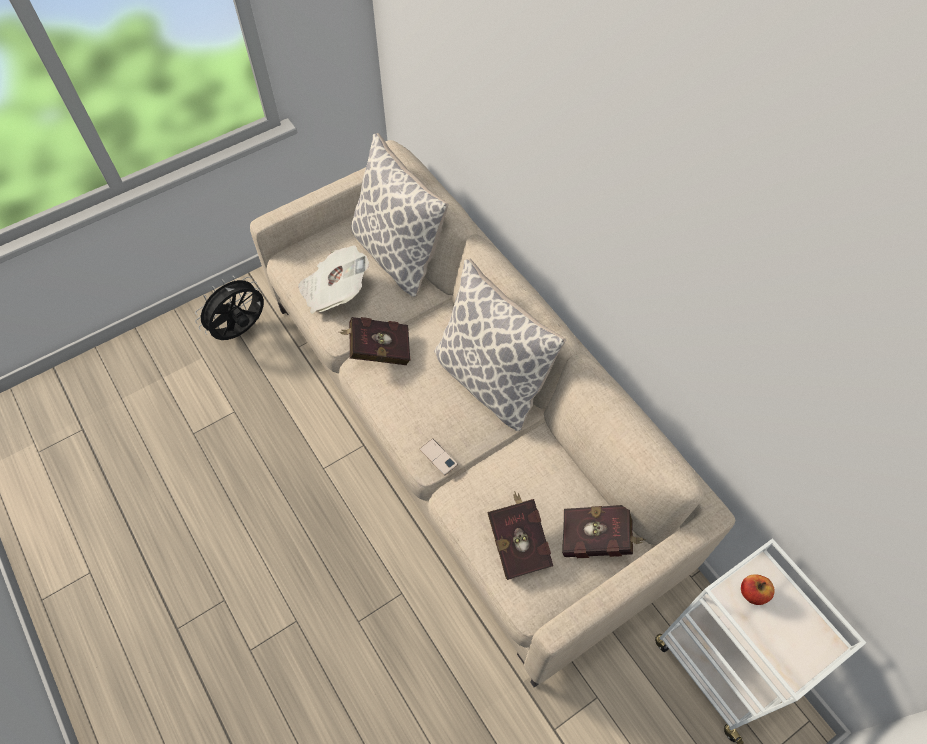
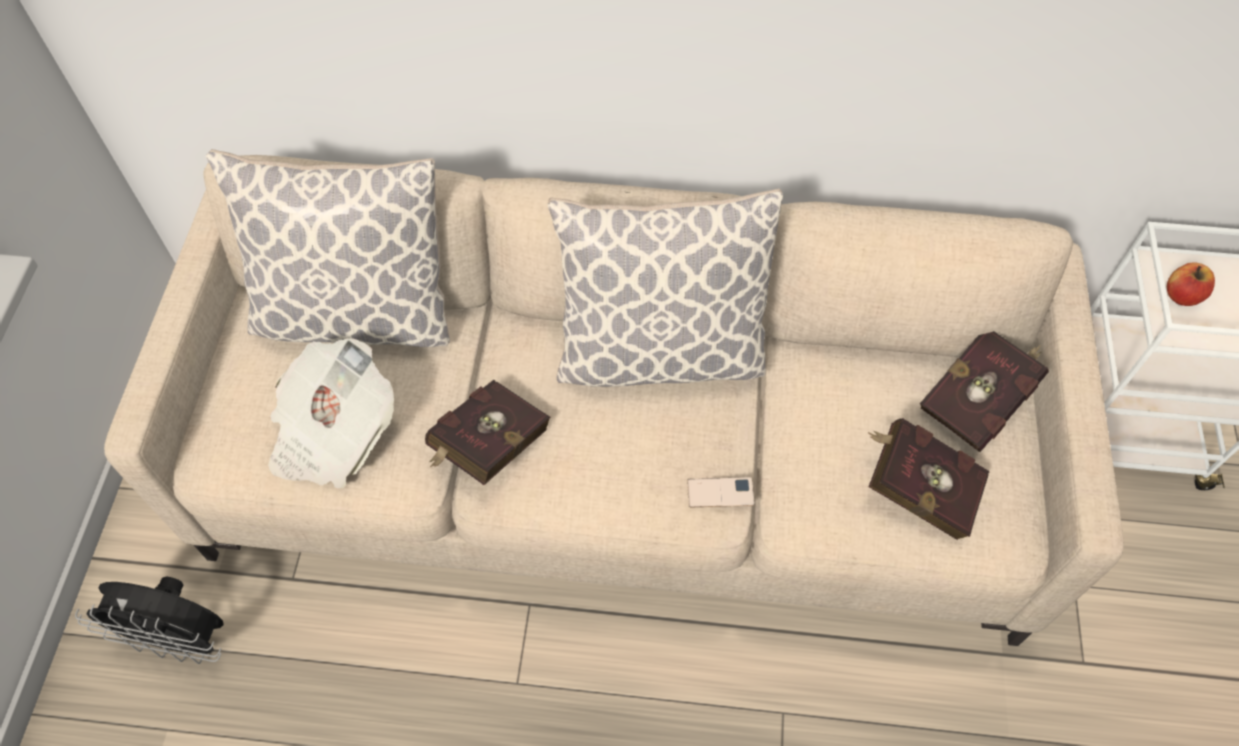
camera: 50 degrees left, 0 degrees up
(241, 331) = (182, 639): black fan -> black fan turned 75 degrees counterclockwise

